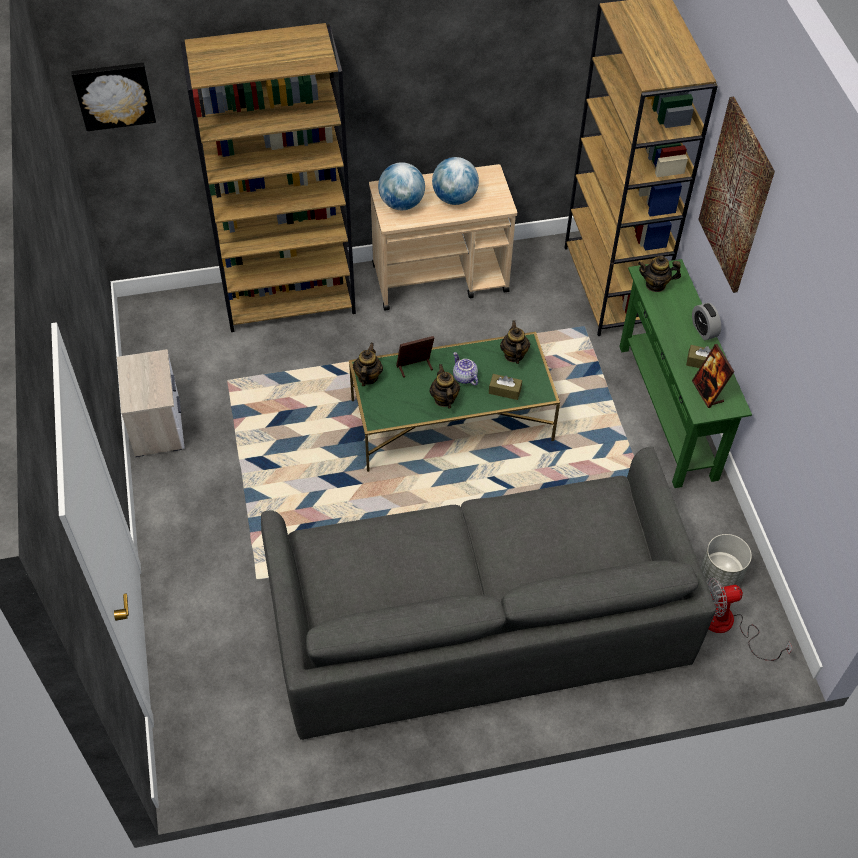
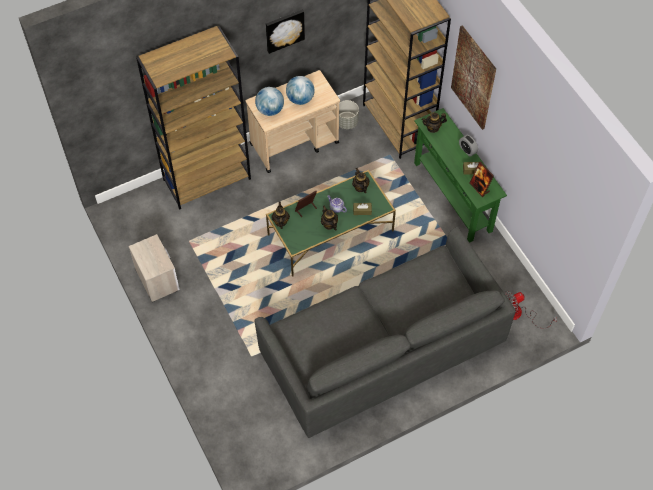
camera: 15 degrees left, 5 degrees up
(114, 95) = (98, 94): picture -> picture (284, 30)
(720, 573) = (507, 285): grey planter -> grey planter (346, 122)

